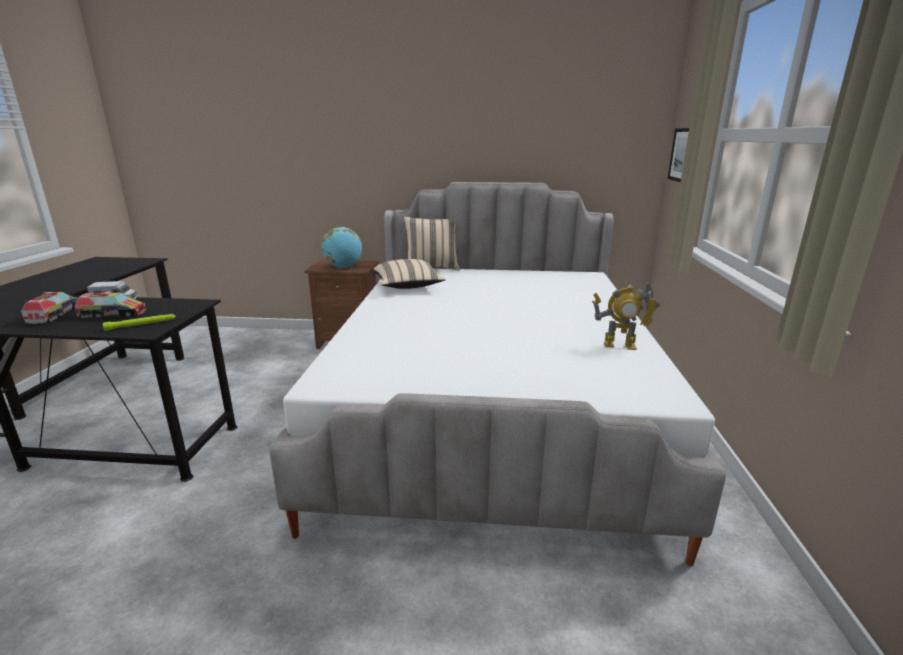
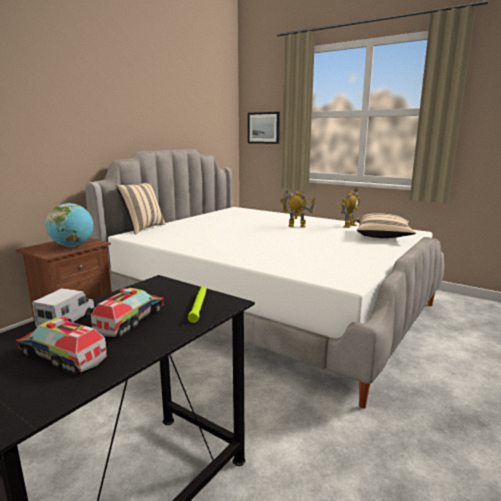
camera: 60 degrees left, 5 degrees down
(408, 286) = (176, 239): beige pillow -> beige pillow (383, 236)
(555, 317) = (296, 226): none -> toy robot

